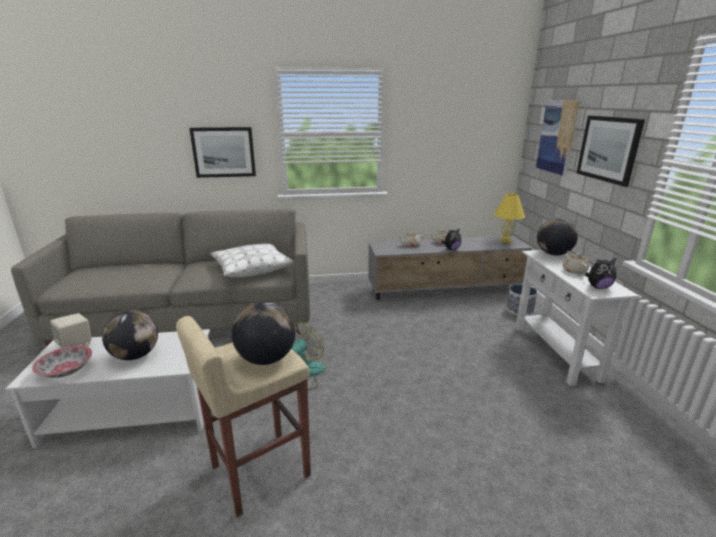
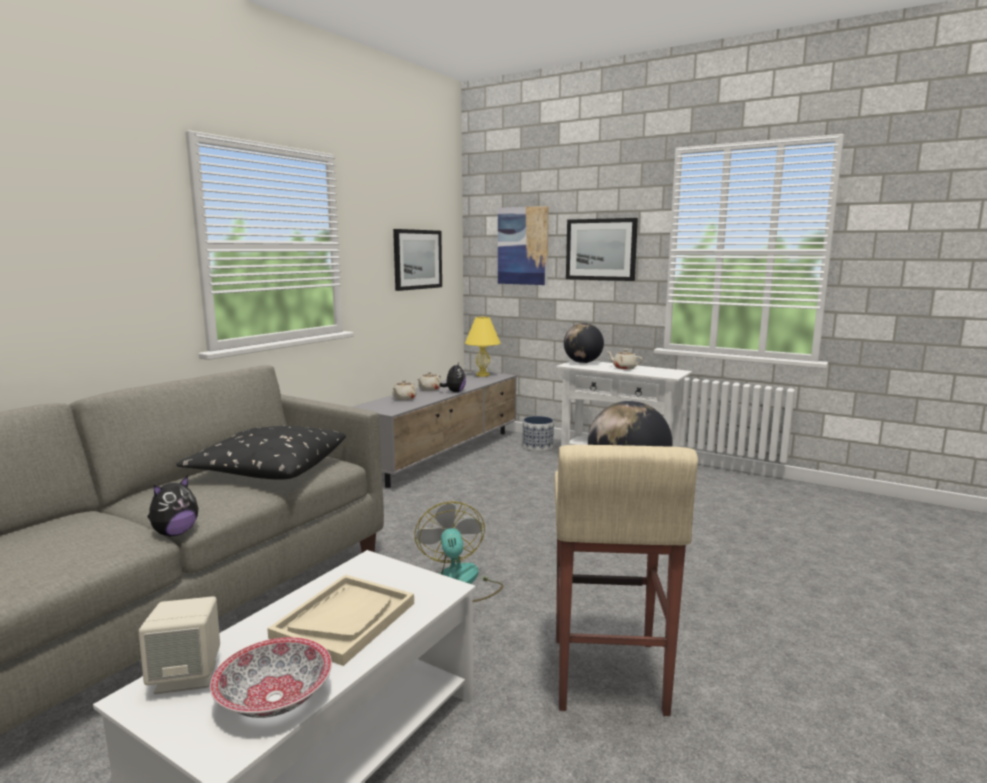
camera: 50 degrees left, 10 degrees down
(135, 355) = (344, 620): globe -> beige tray
(224, 152) = (101, 278): picture -> picture (417, 259)
(251, 268) = (268, 468): white pillow -> black pillow
(598, 287) = (663, 372): plush toy -> plush toy (175, 533)

